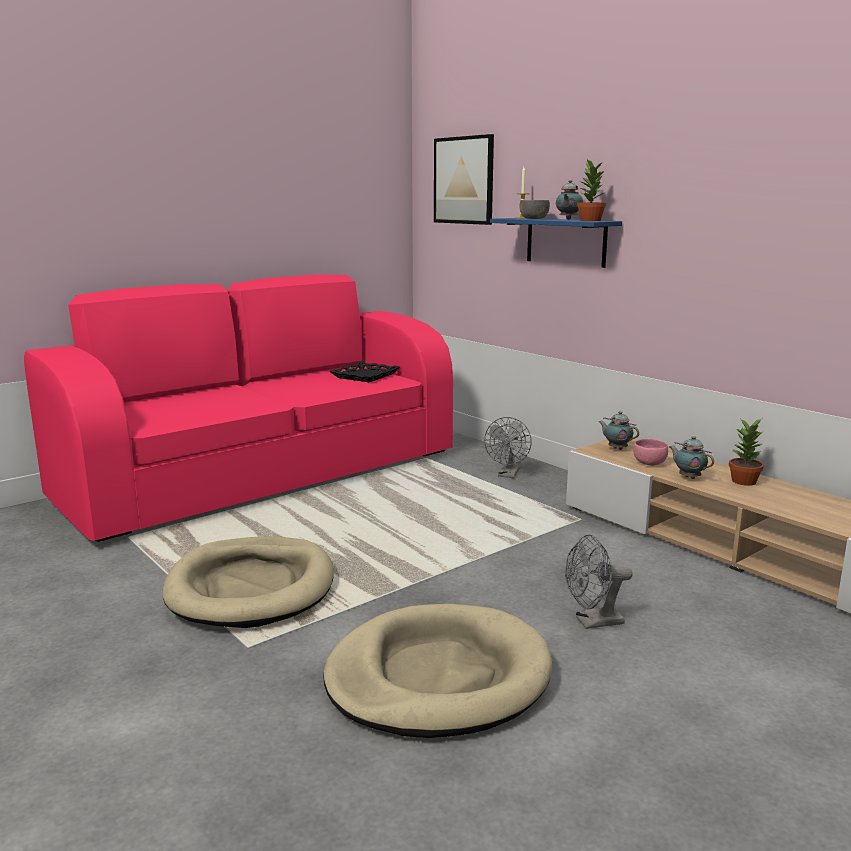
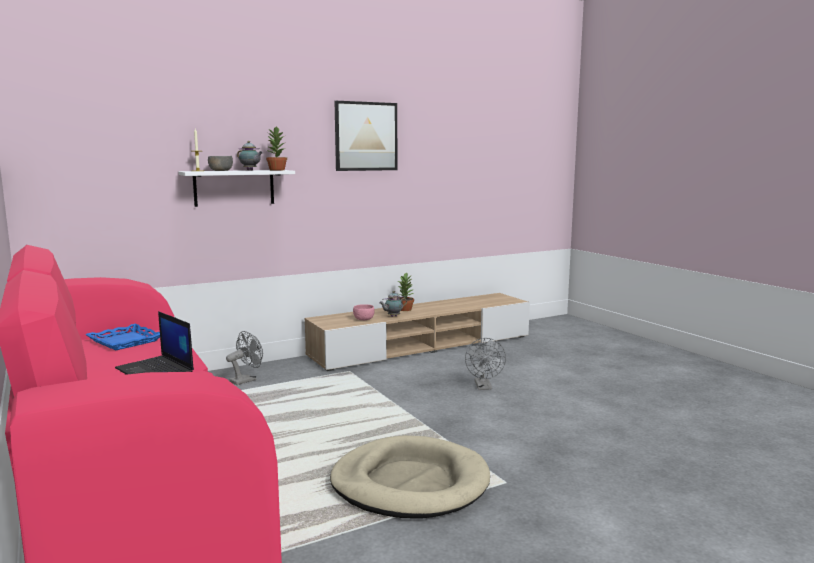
camera: 80 degrees left, 5 degrees down
(282, 394) = (156, 370): none -> laptop
(365, 376) = (126, 341): black tray -> blue tray
(438, 677) = (539, 427): beige dog bed -> none
(463, 180) = (97, 138): picture -> picture (366, 136)
(508, 475) = (246, 380): grey fan -> grey fan turned 75 degrees counterclockwise
(566, 241) = (234, 187): blue shelf -> white shelf
(616, 448) = (331, 321): teapot -> none

